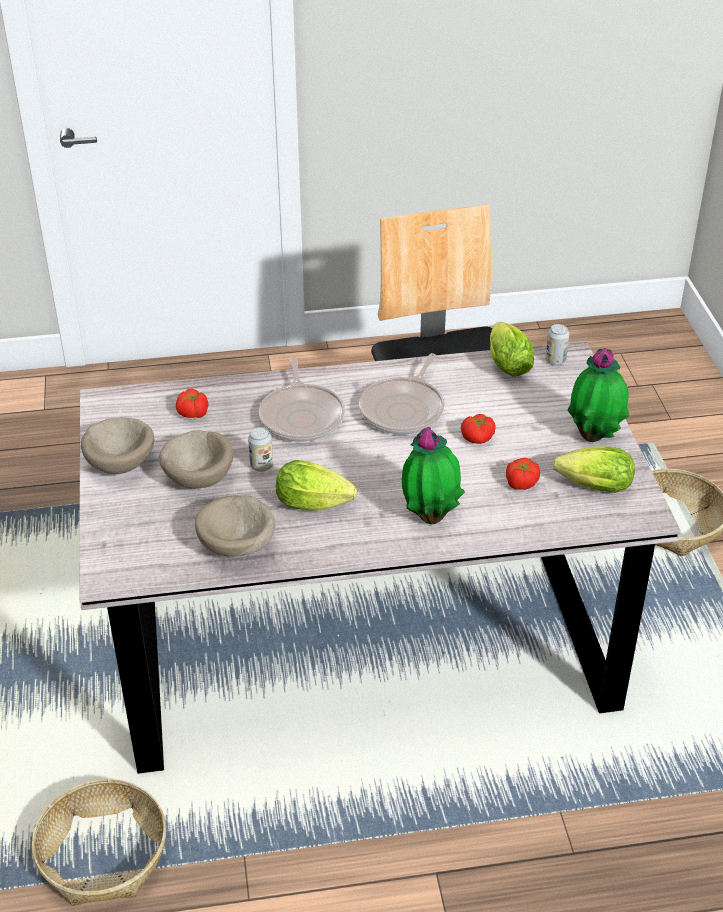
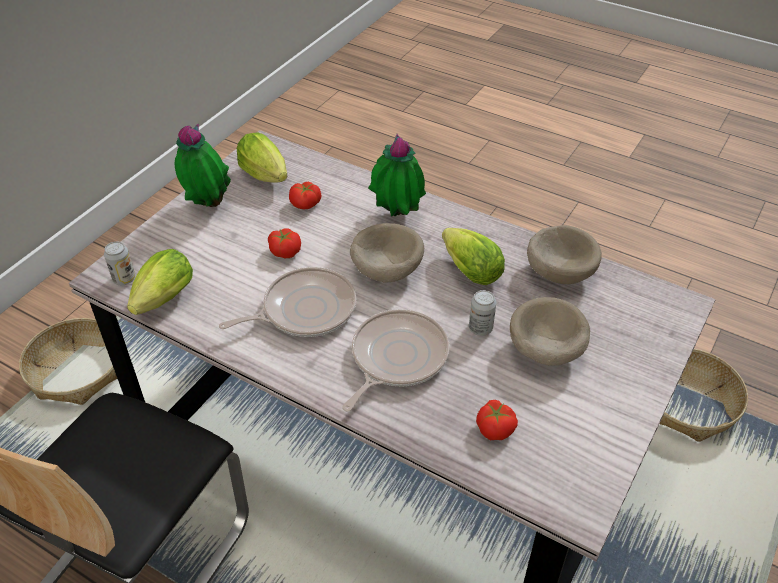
camera: 140 degrees left, 5 degrees up
(122, 462) = (608, 409): beige bowl -> beige bowl (385, 270)

